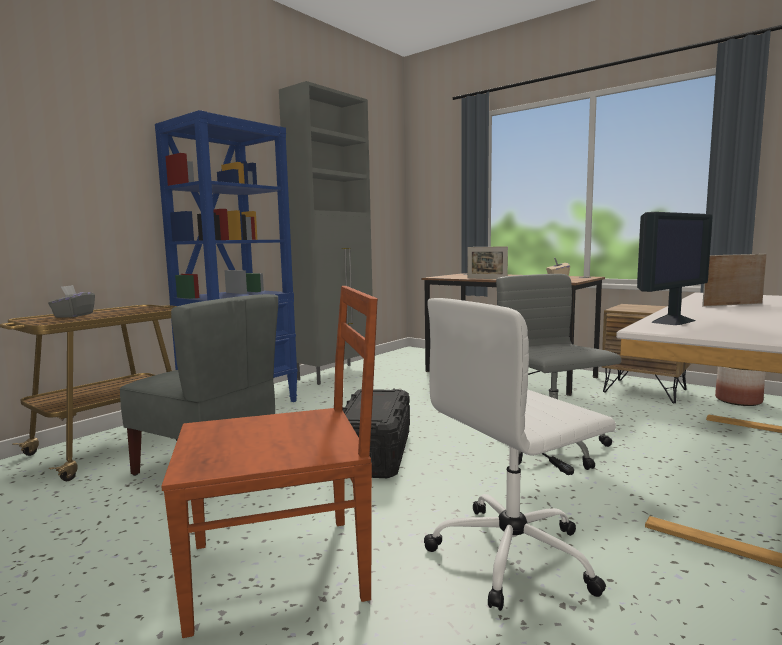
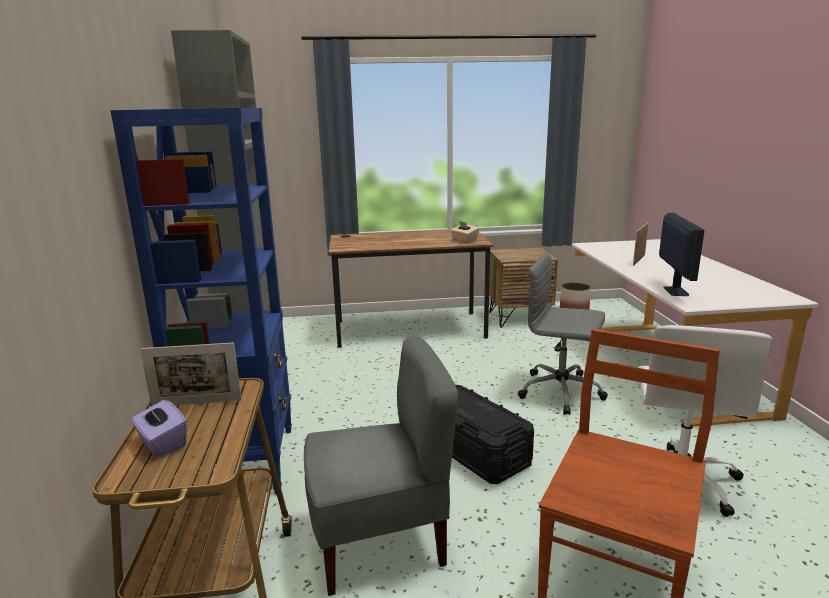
camera: 45 degrees left, 10 degrees up
(73, 315) = (162, 443): grey tissue box -> purple tissue box
(486, 278) = (402, 246): picture frame -> picture frame (196, 403)

